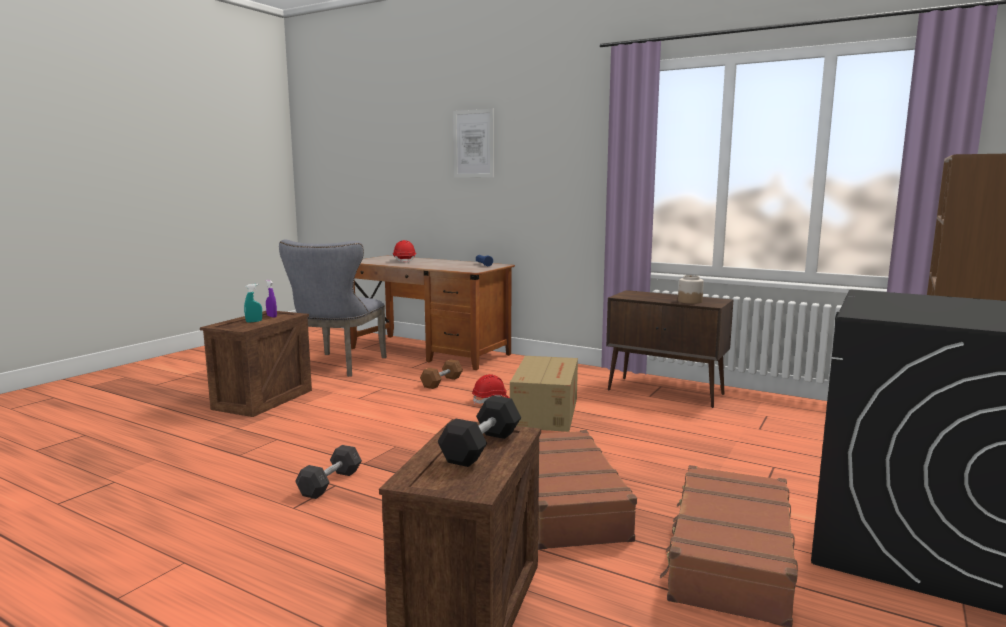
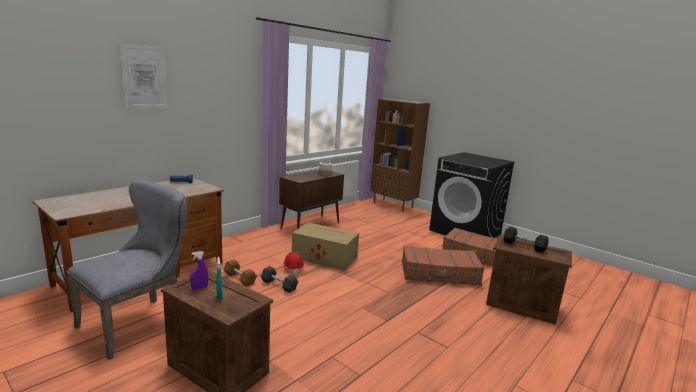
camera: 80 degrees left, 5 degrees up
(330, 483) = (414, 333): grey dumbbell -> grey dumbbell (279, 285)
(338, 366) = (138, 322): grey chair -> grey chair turned 75 degrees counterclockwise
(404, 261) = (104, 198): red hard hat -> none

